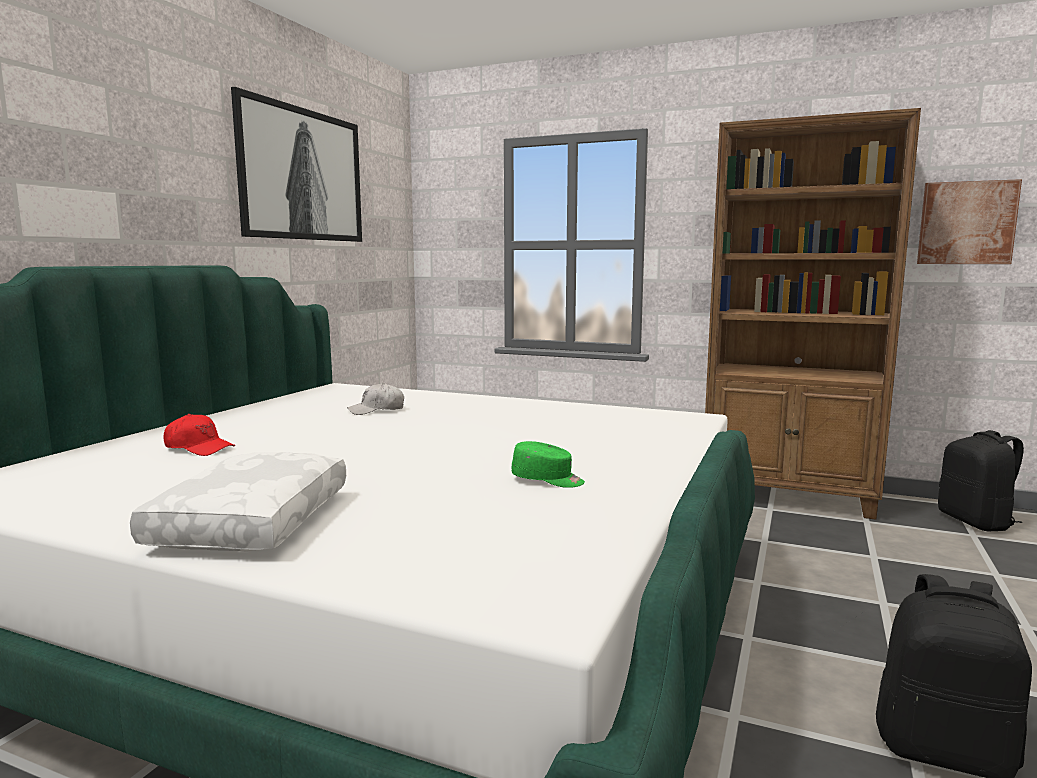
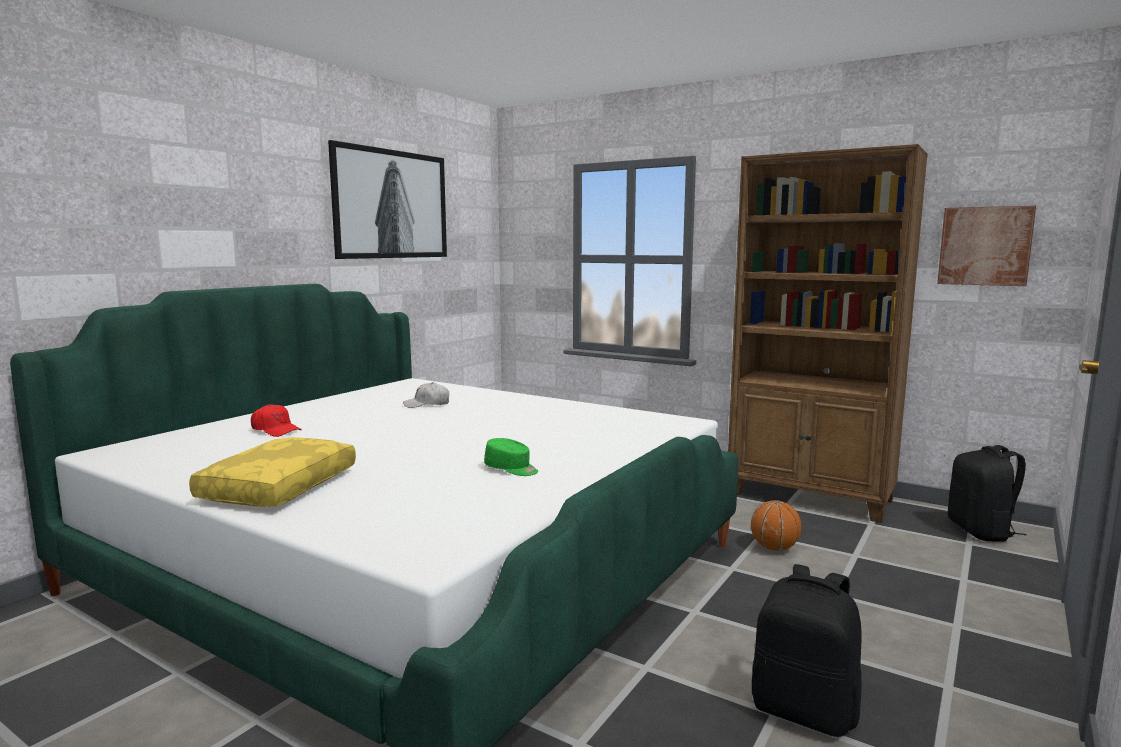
camera: 10 degrees right, 0 degrees up
(250, 521) = (278, 487): white pillow -> yellow pillow
(787, 555) = (774, 548): none -> basketball

